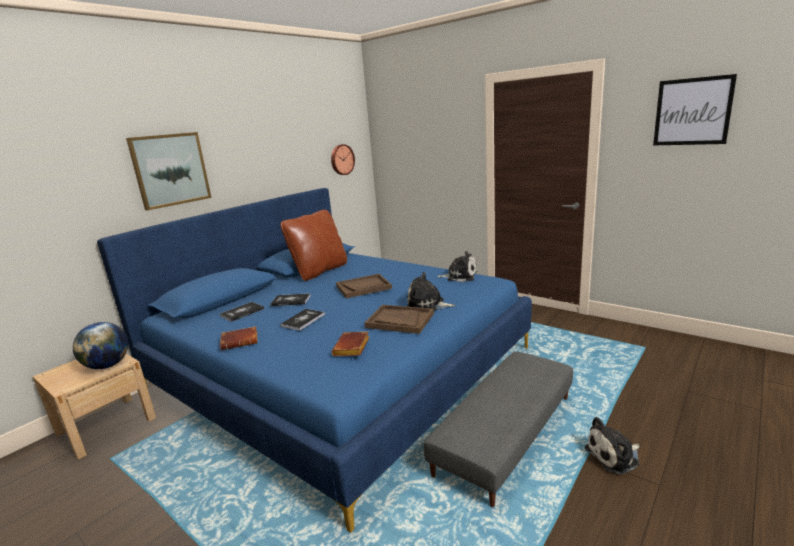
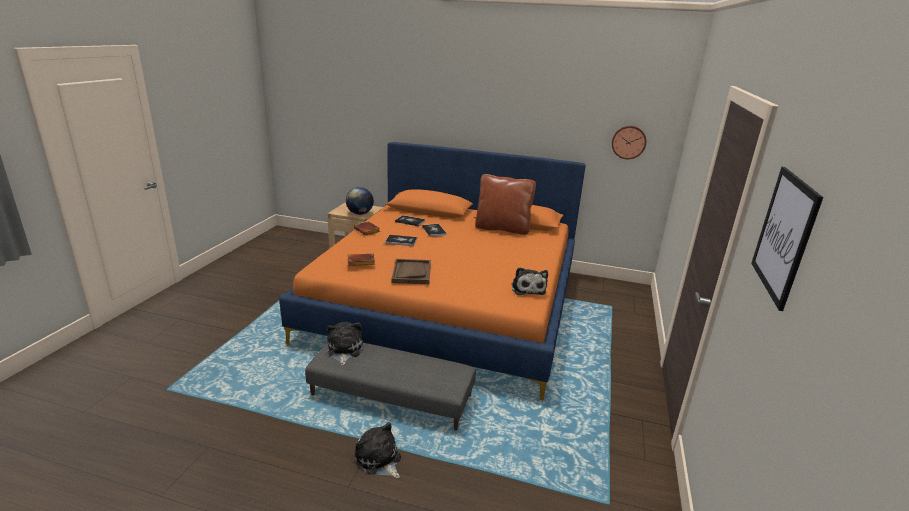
camera: 65 degrees right, 5 degrees up
(170, 170) = (448, 110): picture -> none
(340, 369) = (448, 303): blue bed -> orange bed
(363, 287) = (472, 250): brown tray -> none
(428, 305) = (450, 281): plush toy -> plush toy (344, 350)

